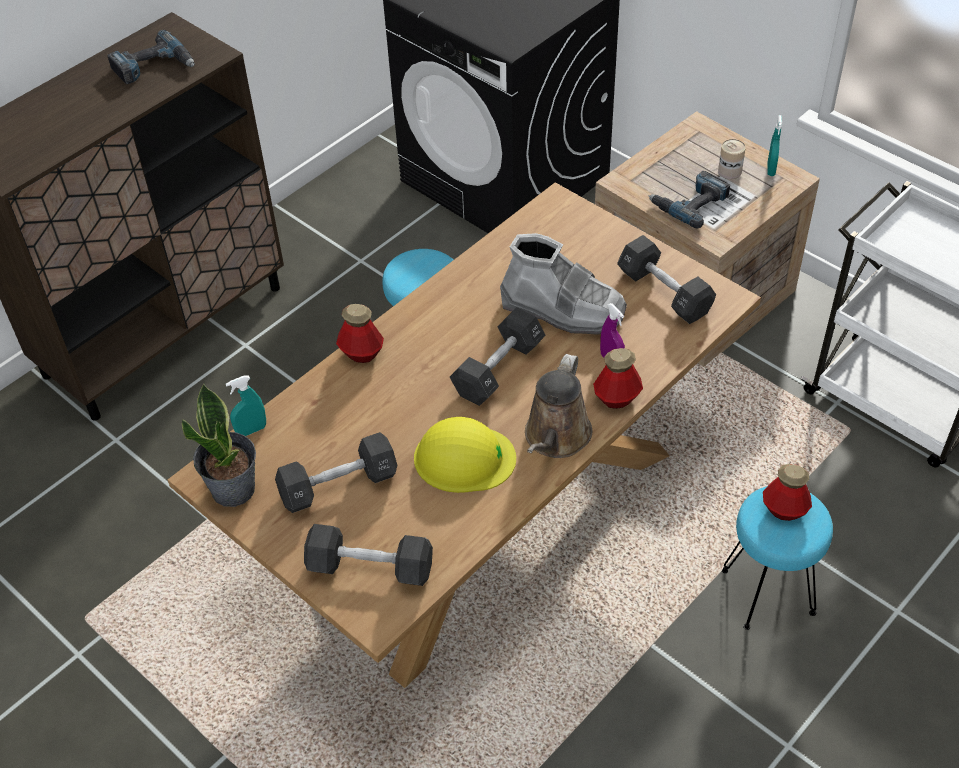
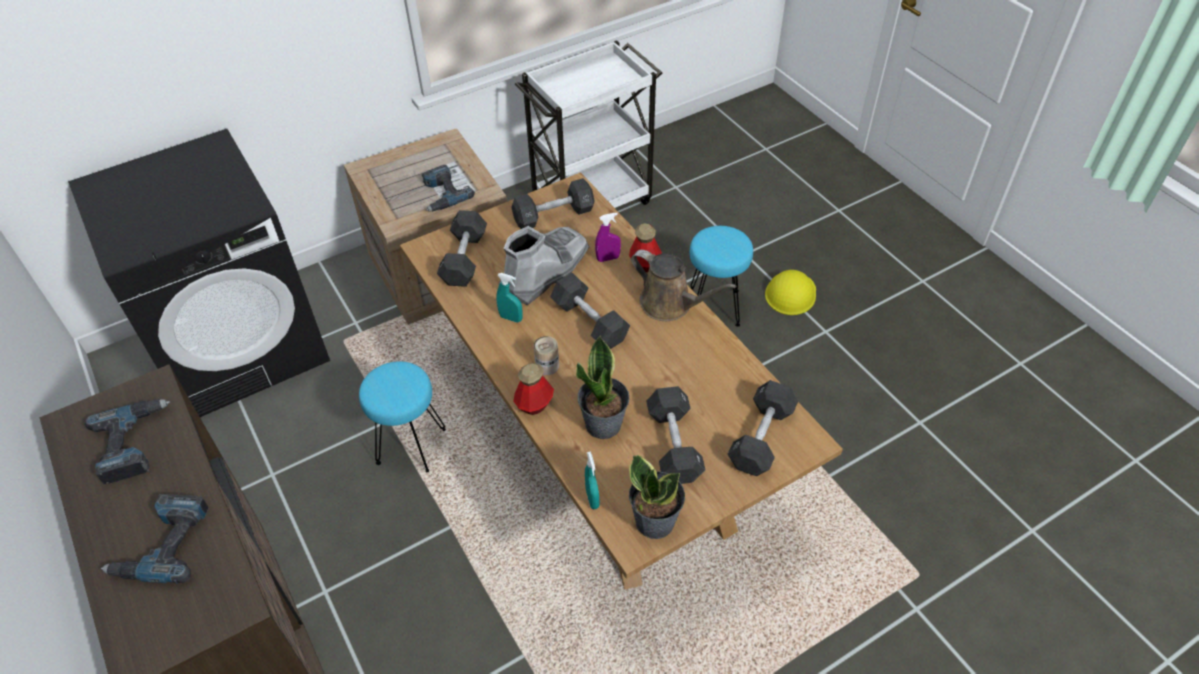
camera: 75 degrees left, 0 degrees up
(60, 119) = (163, 544): none -> power drill
(351, 417) = (604, 424): none -> potted plant
(464, 458) = (672, 360): yellow hard hat -> yellow hard hat (790, 293)
(554, 238) = (464, 259): none -> black dumbbell
(729, 171) = (421, 166): can -> can (547, 365)
(771, 169) = (433, 146): turquoise spray bottle -> turquoise spray bottle (511, 318)
(784, 510) = (715, 243): bottle -> none

